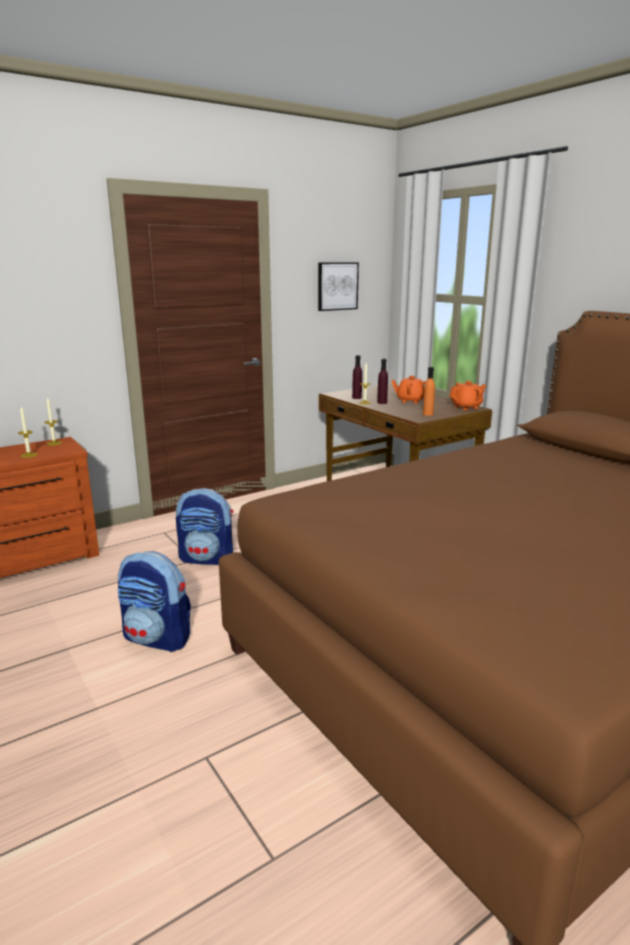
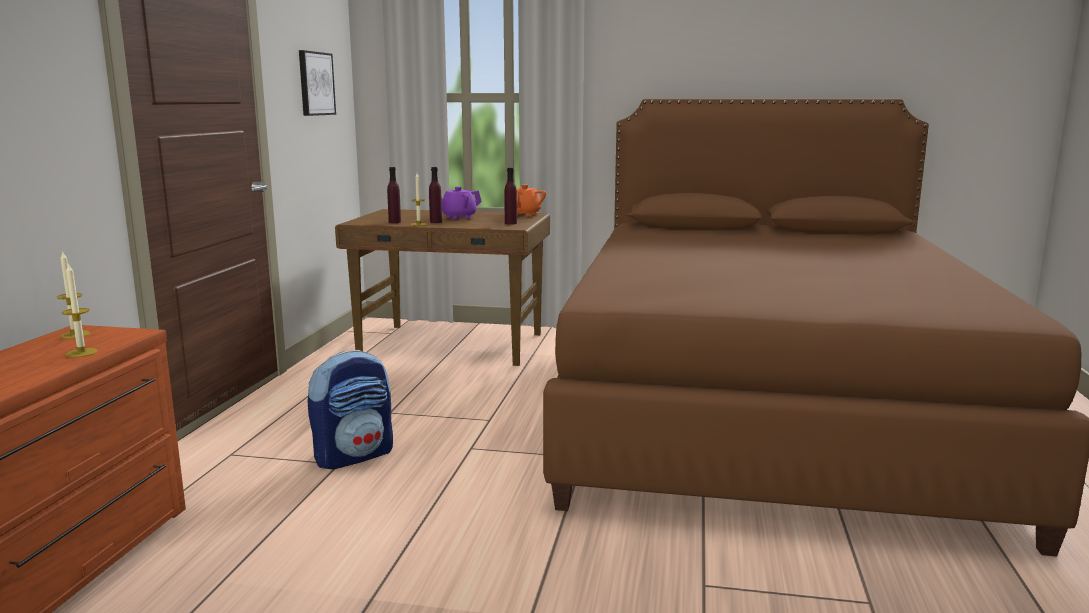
camera: 45 degrees left, 5 degrees down
(158, 638) = (460, 538): backpack -> none
(410, 401) = (458, 217): orange teapot -> purple teapot
(428, 414) = (510, 223): orange bottle -> purple bottle

